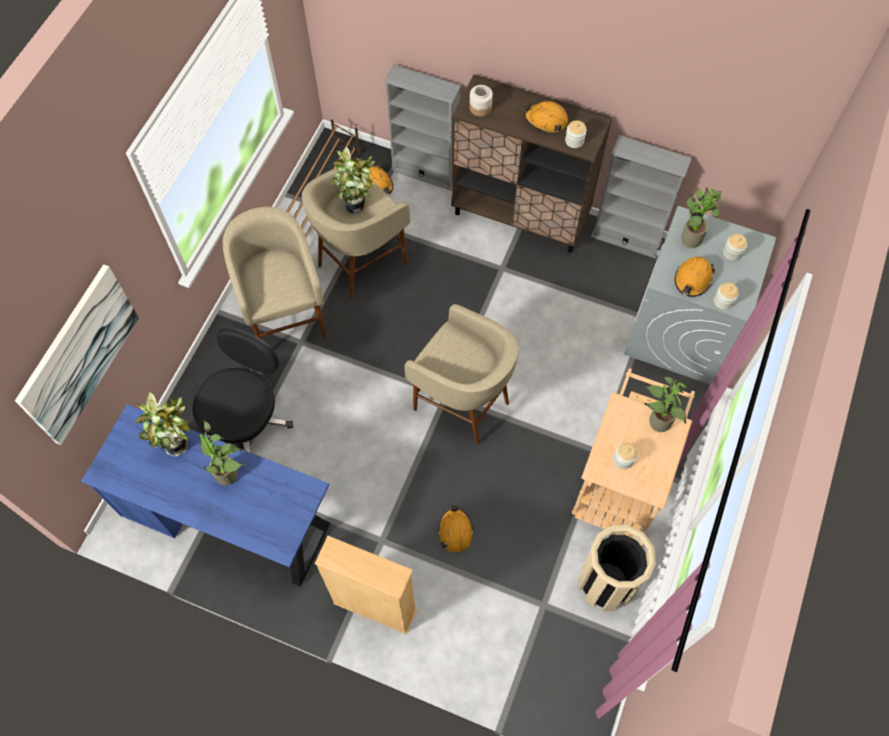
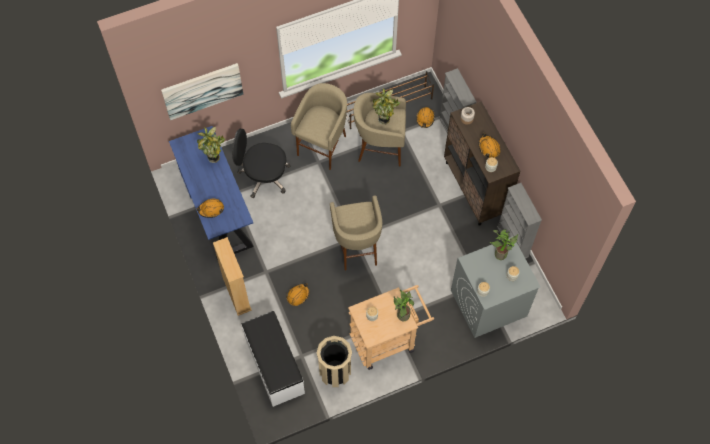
camera: 45 degrees right, 0 degrees up
(230, 474) = (221, 186): potted plant -> none
(247, 420) = (263, 176): black office chair -> black office chair turned 150 degrees counterclockwise
(524, 653) = (274, 365): none -> white bench
(692, 279) = (480, 271): orange hard hat -> orange hard hat (211, 209)

